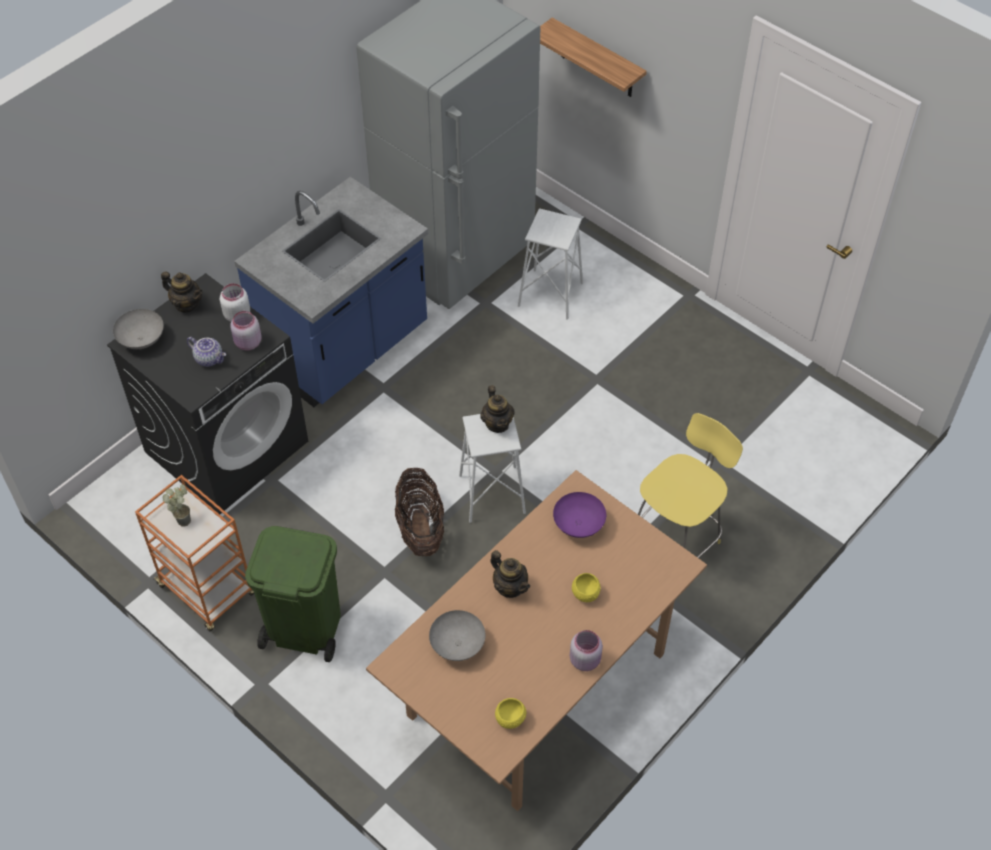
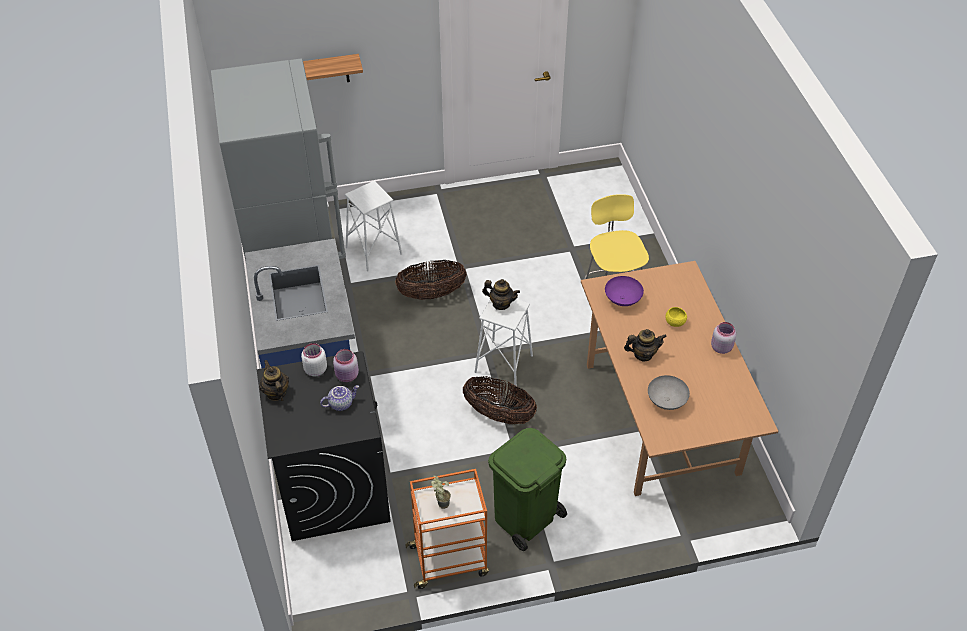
camera: 55 degrees left, 5 degrees down
(142, 340) = (285, 434): grey bowl -> none
(187, 304) = (276, 393): teapot -> teapot turned 90 degrees counterclockwise
(510, 719) = (737, 403): yellow bowl -> none
(535, 376) = (431, 294): none -> basket

